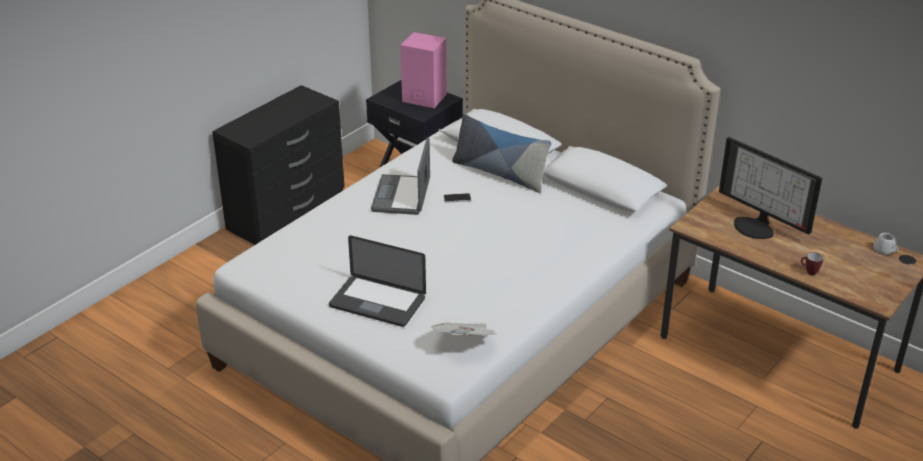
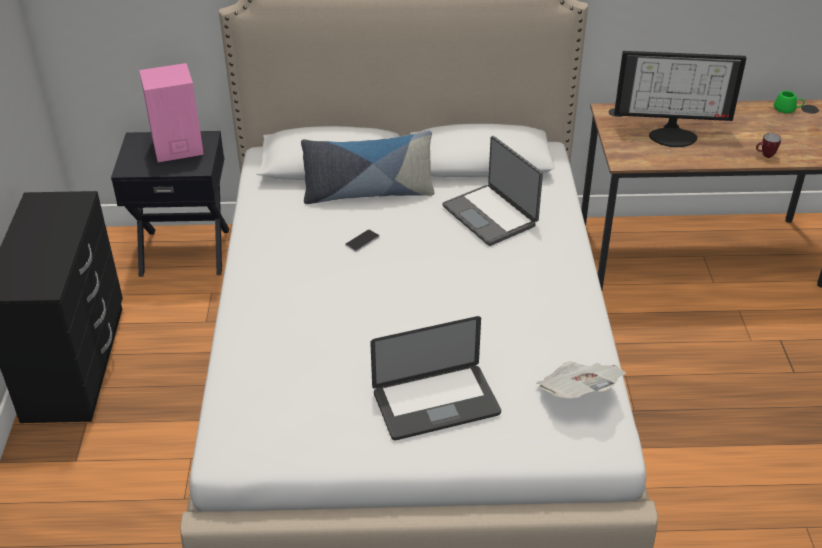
camera: 40 degrees left, 5 degrees up
(402, 196) = (303, 267): laptop -> laptop (491, 215)
(886, 251) = (787, 109): white mug -> green mug

